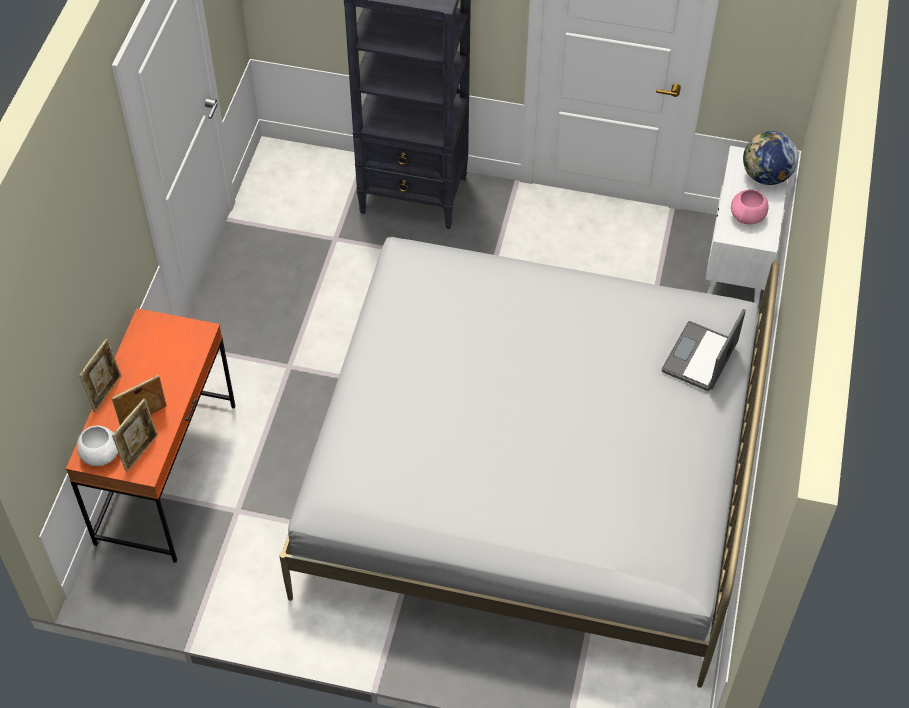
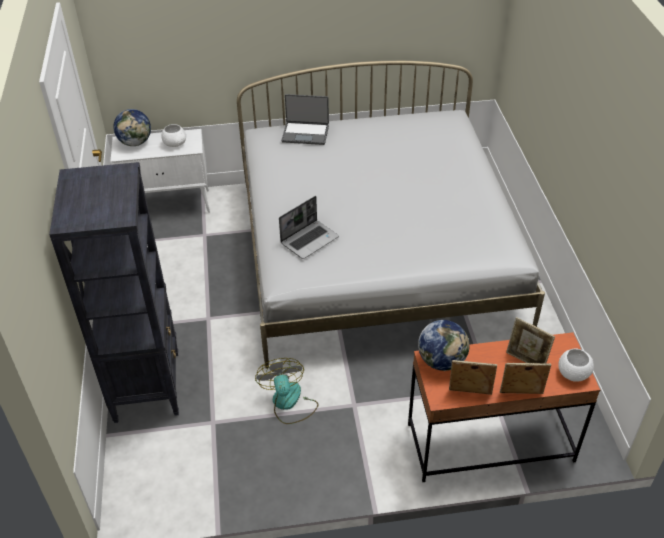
camera: 110 degrees left, 10 degrees down
(140, 451) = (553, 351): picture frame -> picture frame (469, 393)
(191, 342) = (442, 361): none -> globe
(324, 308) = (289, 403): none -> fan
(458, 294) = (309, 240): none -> laptop
(748, 216) = (175, 143): pink bowl -> white bowl

